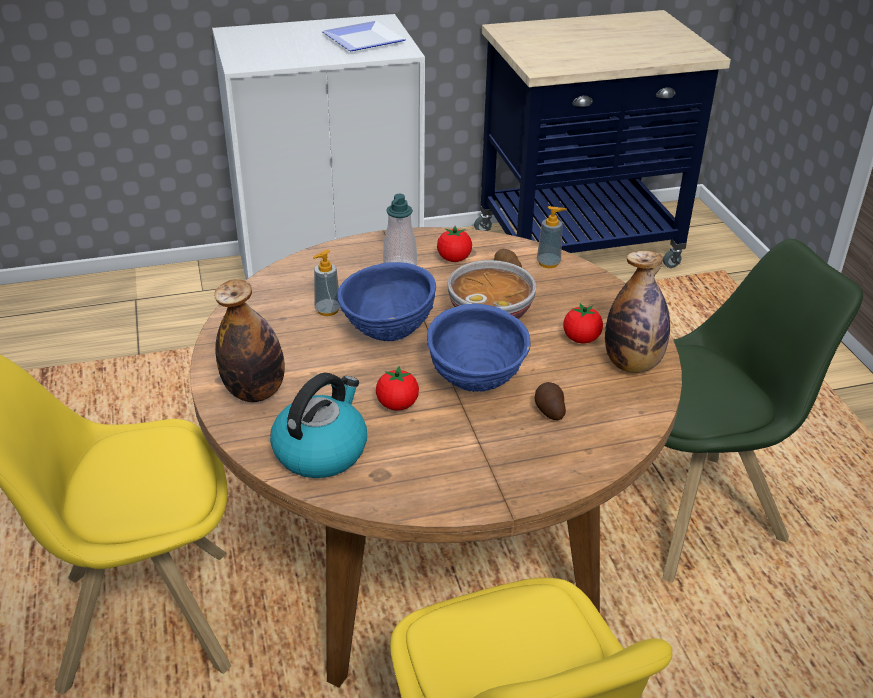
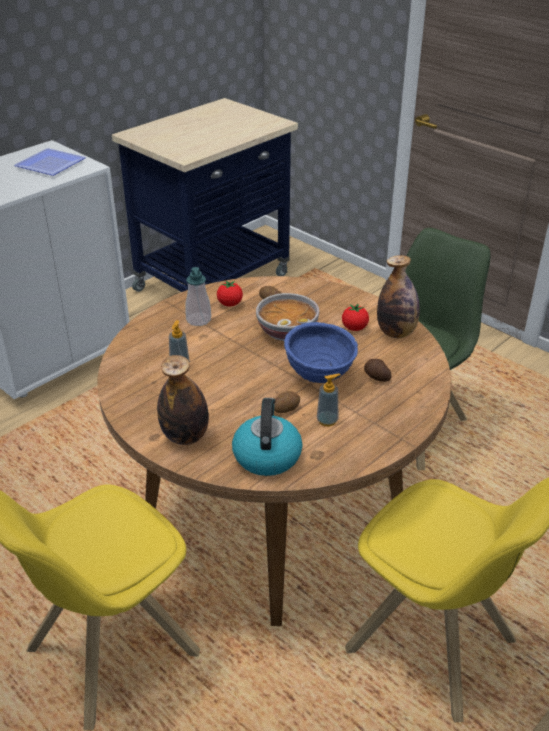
camera: 30 degrees left, 0 degrees up
(388, 334) = (235, 367): blue bowl -> none
(397, 405) = (285, 408): tomato -> potato
(548, 263) = (291, 287): soap dispenser -> soap dispenser (327, 420)

